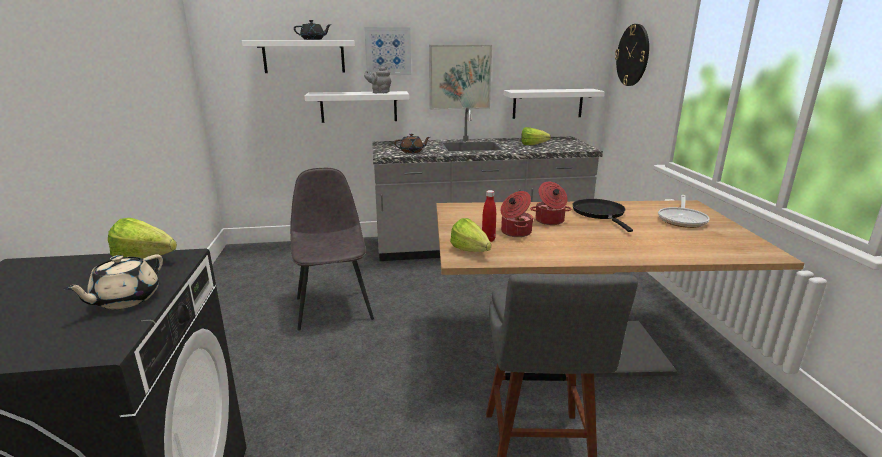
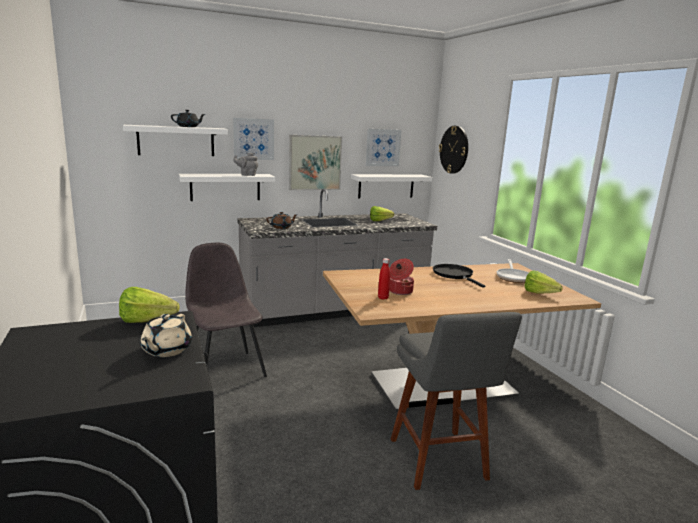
camera: 15 degrees left, 5 degrees down
(472, 252) = (376, 308): lettuce -> lettuce (542, 294)
(543, 56) = (383, 147): none -> picture
(549, 221) = (420, 282): cooking pot -> none

